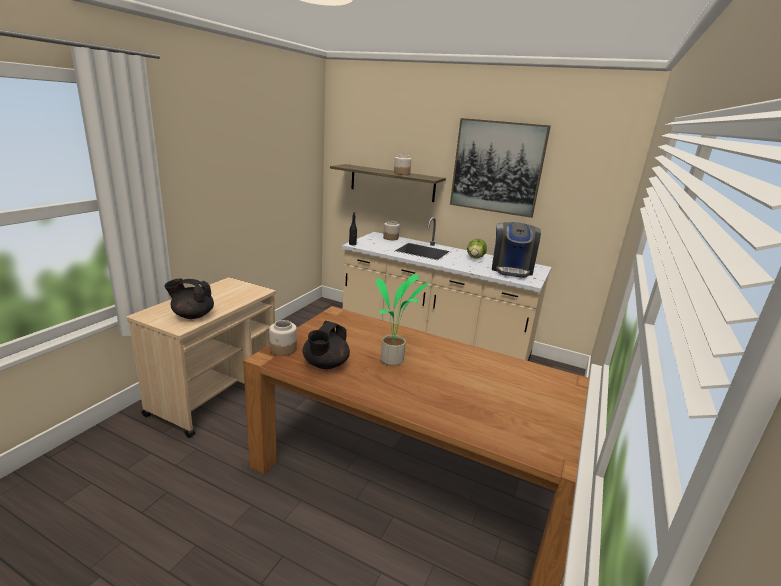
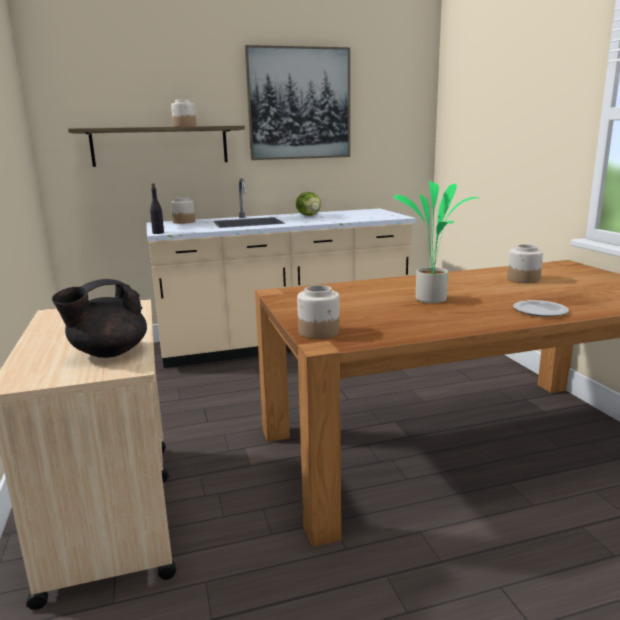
camera: 40 degrees left, 5 degrees down
(325, 365) = (393, 324): black teapot -> none
(424, 405) = (539, 311): none -> plate
(499, 378) = (524, 279): none -> jar
(511, 269) = (360, 215): coffee machine -> none

